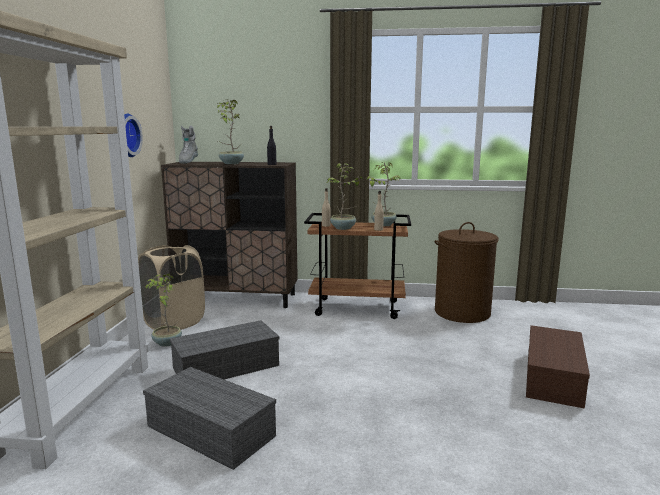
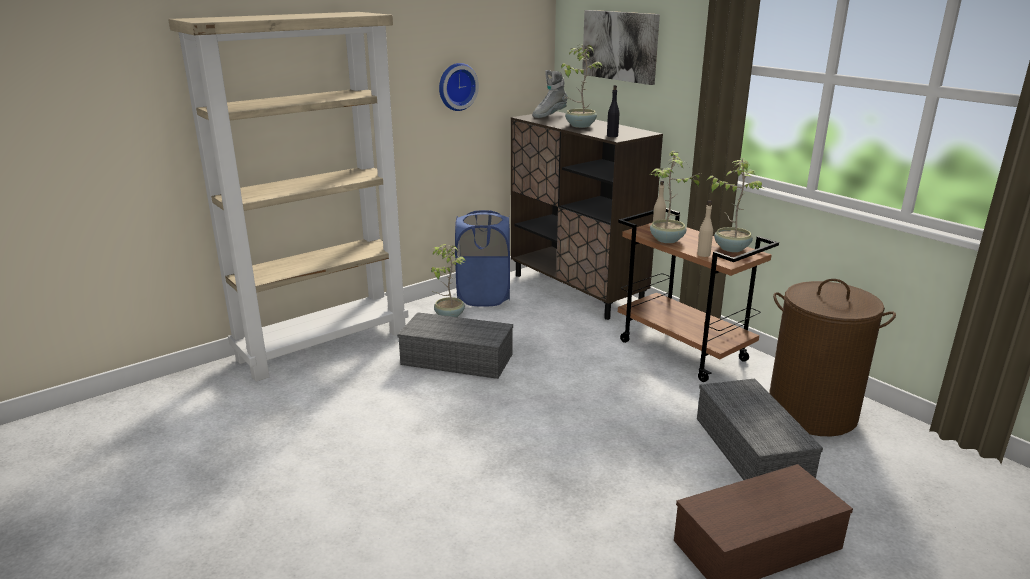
camera: 45 degrees right, 10 degrees up
(174, 322) = (484, 296): beige laundry basket -> blue laundry basket
(213, 431) = (368, 409): grey storage box -> grey storage box (753, 450)
(244, 104) = (620, 46): none -> picture

